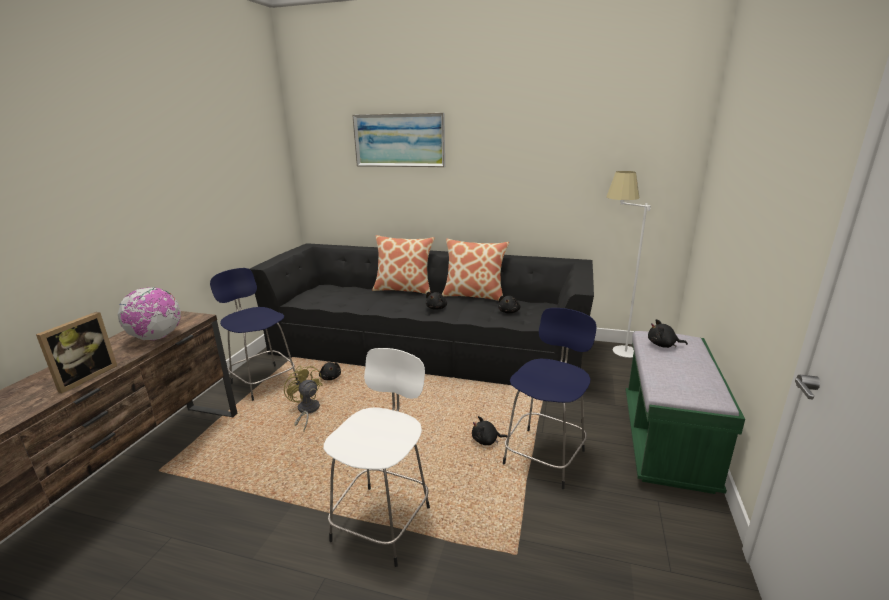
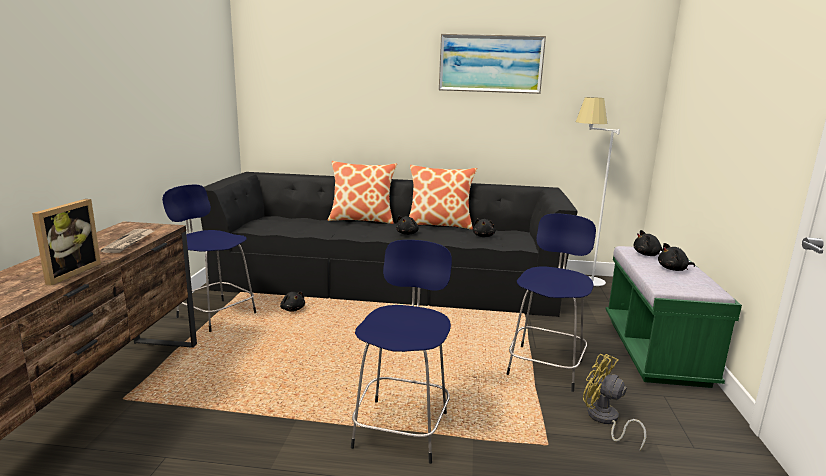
camera: 10 degrees left, 5 degrees down
(157, 337) = (130, 242): globe -> newspaper
(306, 411) = (277, 339): yellow fan -> yellow fan (605, 420)
(383, 521) = (402, 427): white stool -> blue stool
(399, 140) = (361, 61): picture -> picture (490, 63)
(486, 441) = (483, 357): black plush toy -> black plush toy (673, 269)

